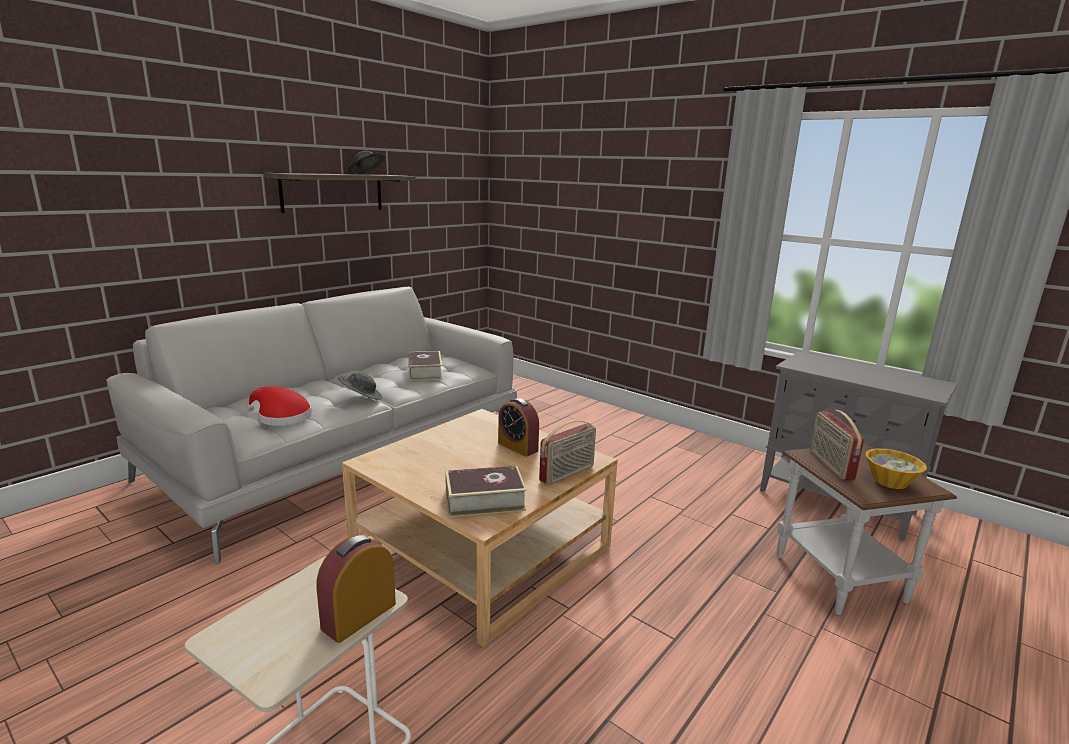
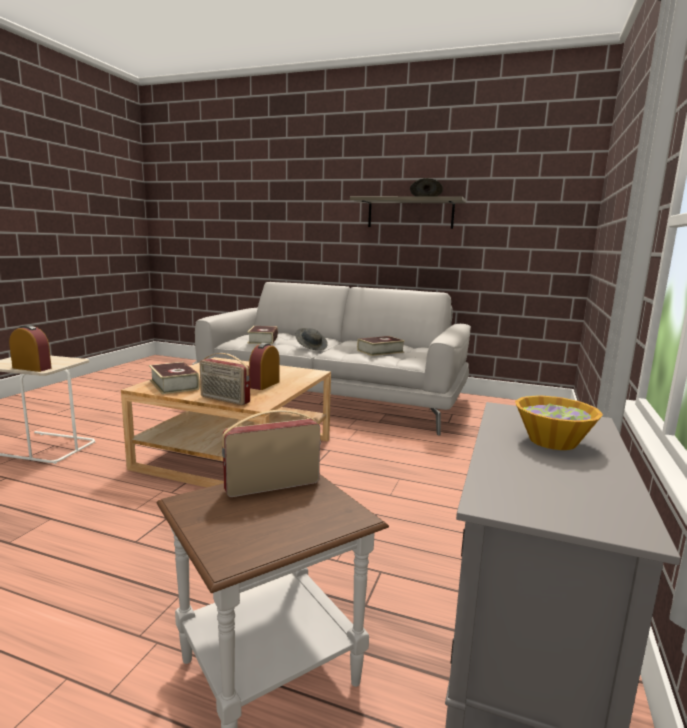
camera: 70 degrees right, 5 degrees down
(281, 417) = (263, 340): red hat -> book
(890, 481) = (237, 525): bowl -> bowl (552, 441)

